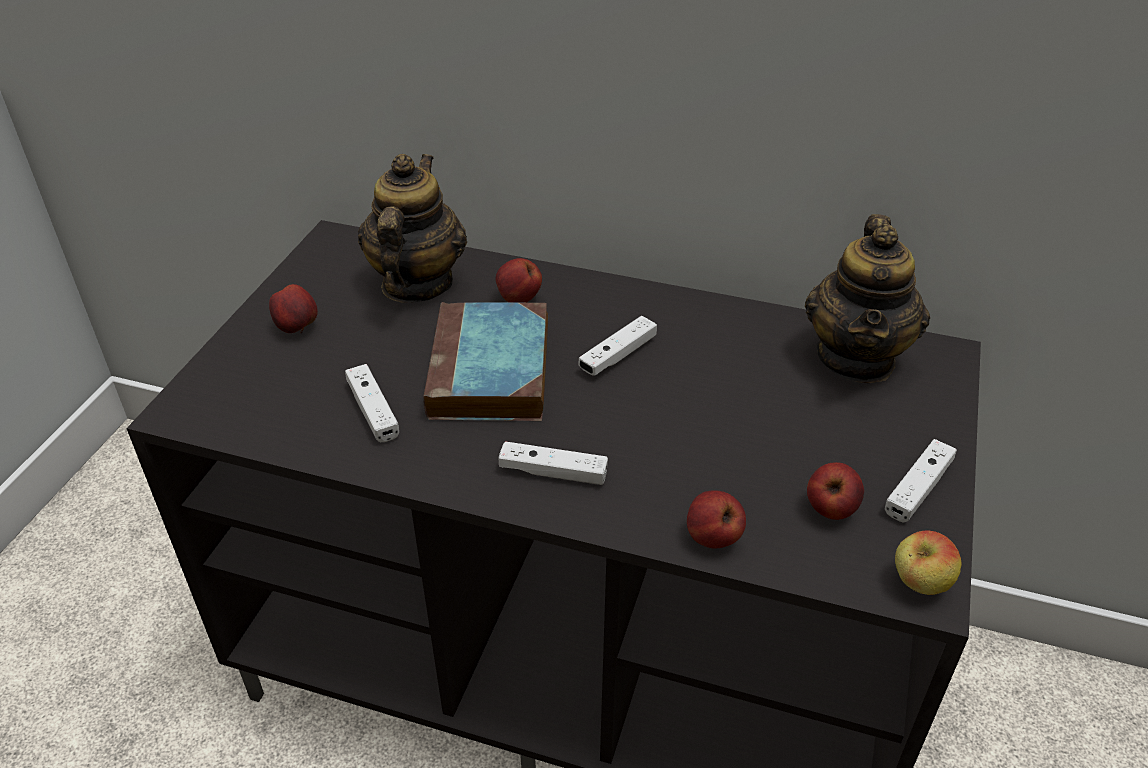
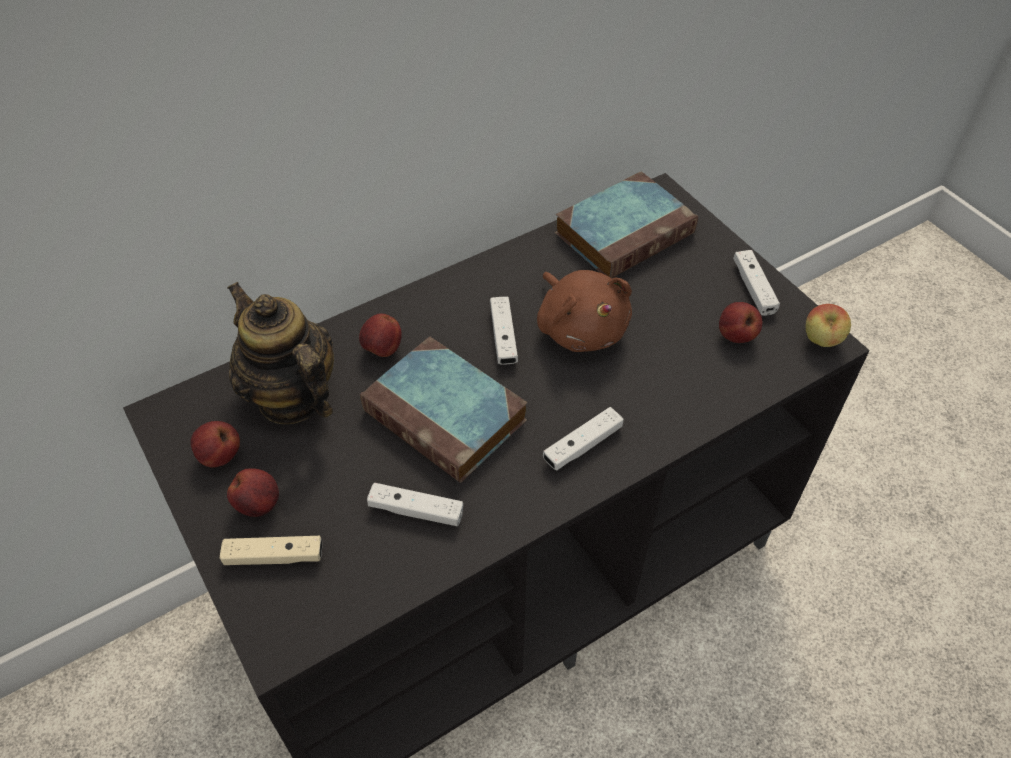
camera: 50 degrees left, 10 degrees up
(257, 363) = (274, 556): none -> beige game controller
(692, 395) = (580, 327): none -> brown plush toy
(712, 538) = (711, 405): apple -> apple (220, 456)
(857, 358) = (625, 231): teapot -> book

